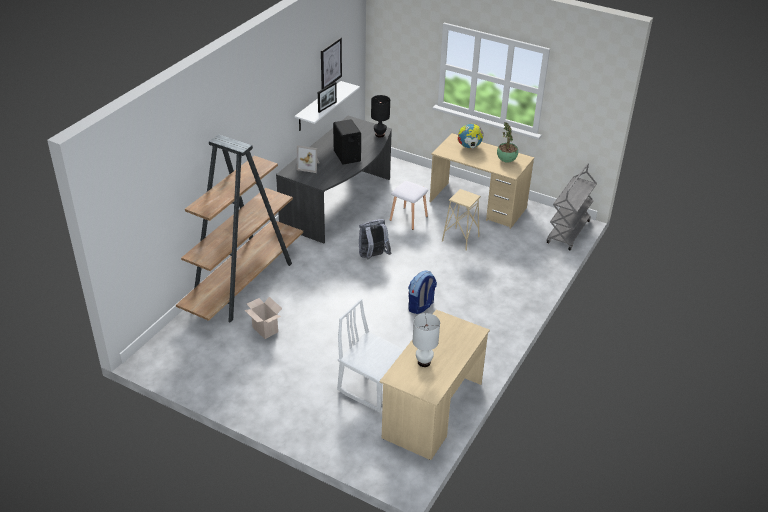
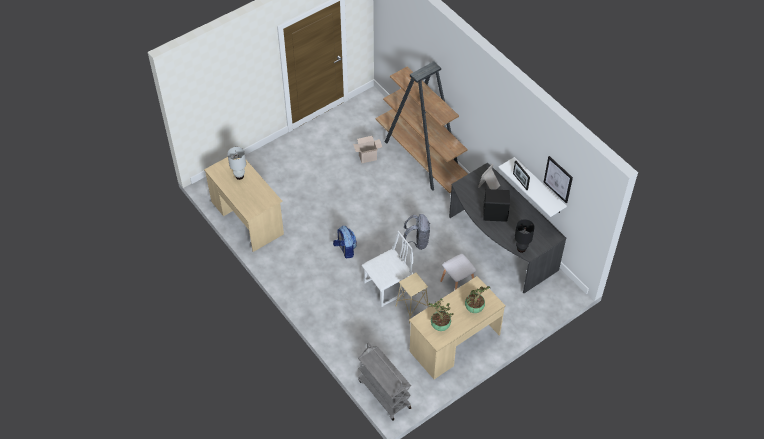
camera: 115 degrees right, 15 degrees up
(372, 387) = (284, 195): white chair -> white chair (388, 287)
(469, 147) = (474, 308): globe -> potted plant

